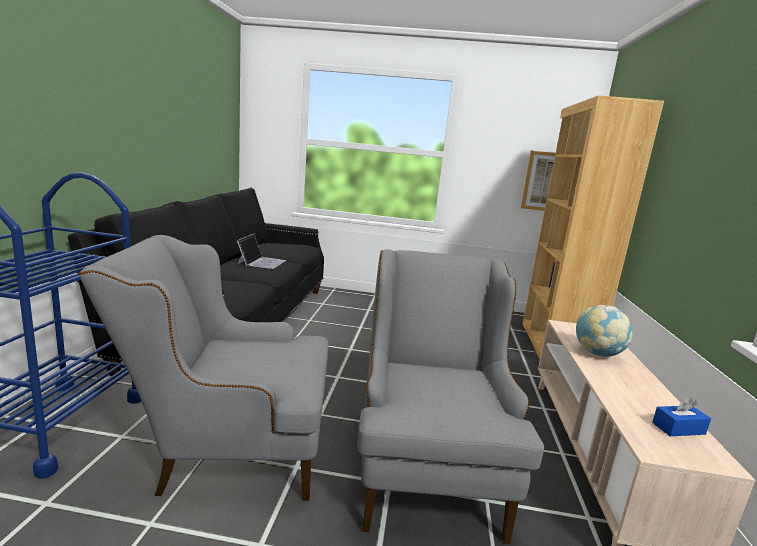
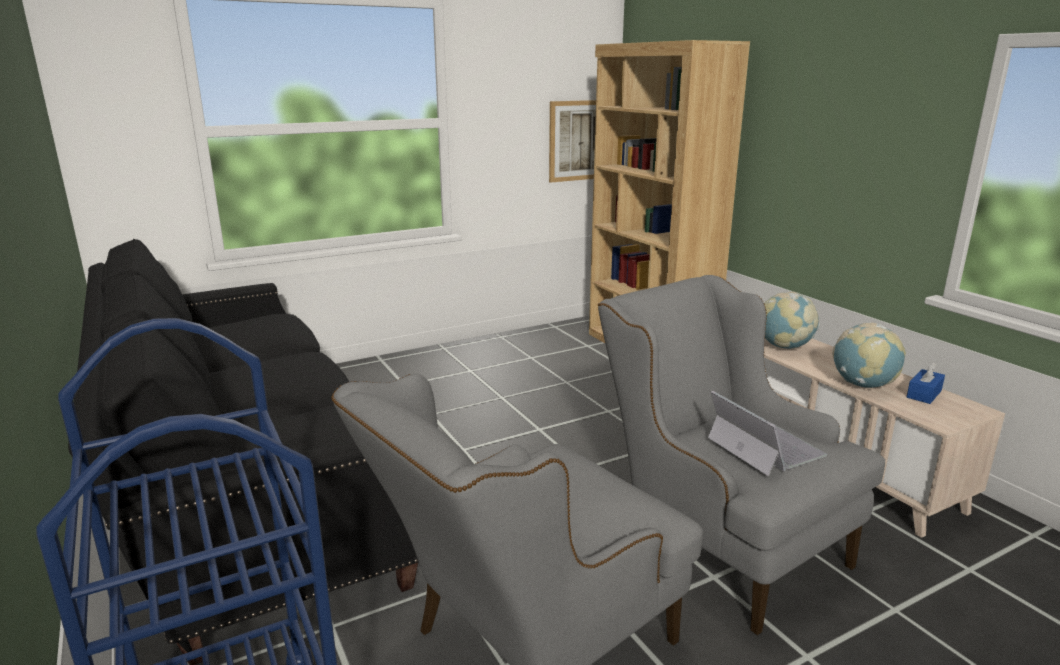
camera: 35 degrees left, 5 degrees up
(262, 262) = (274, 368): laptop -> laptop (764, 446)
(622, 399) = (863, 385): none -> globe

